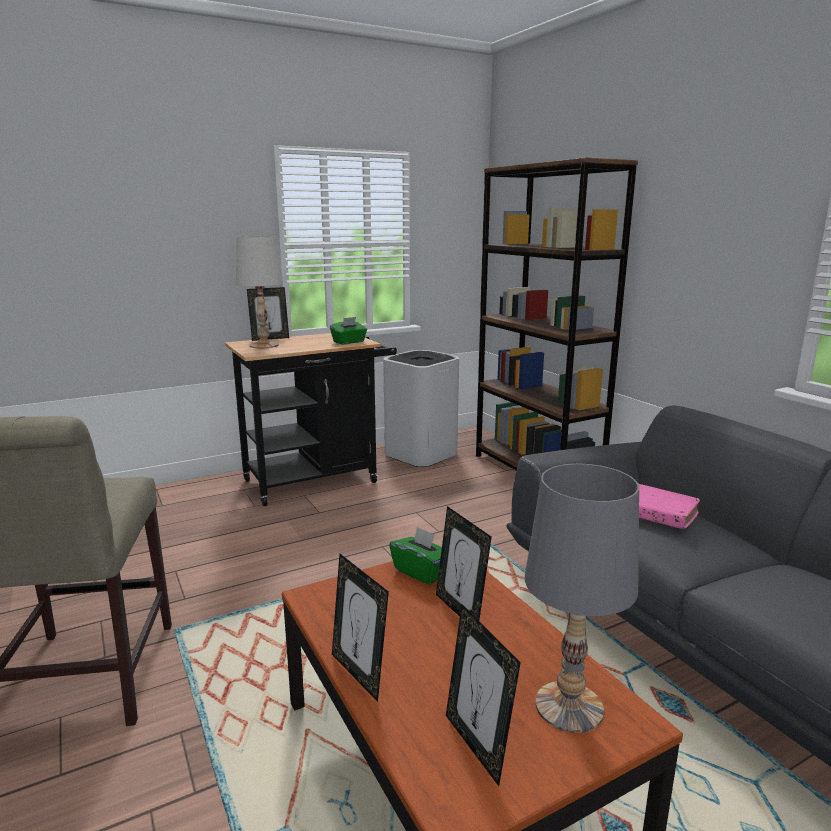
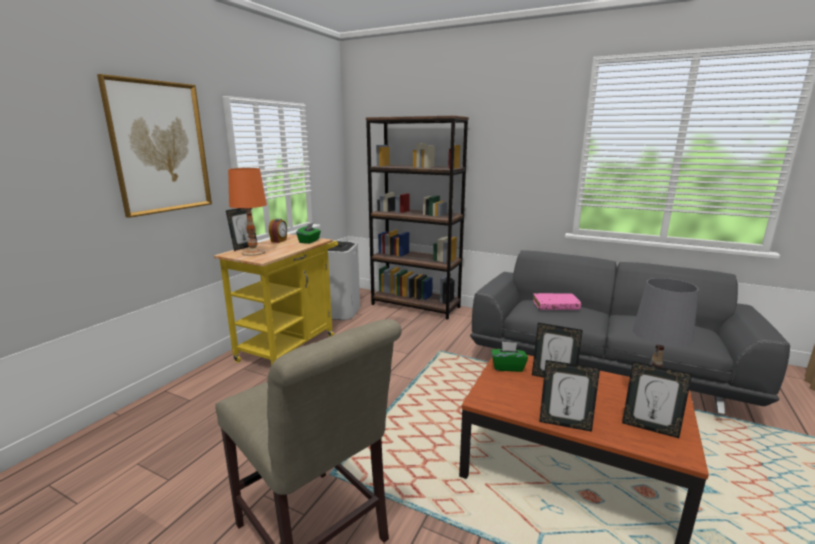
camera: 35 degrees left, 0 degrees up
(178, 209) = (160, 148): none -> picture
(264, 345) = (253, 252): white table lamp -> orange table lamp
(318, 479) = (291, 345): black cart -> yellow cart
(319, 337) = (279, 241): none -> alarm clock

